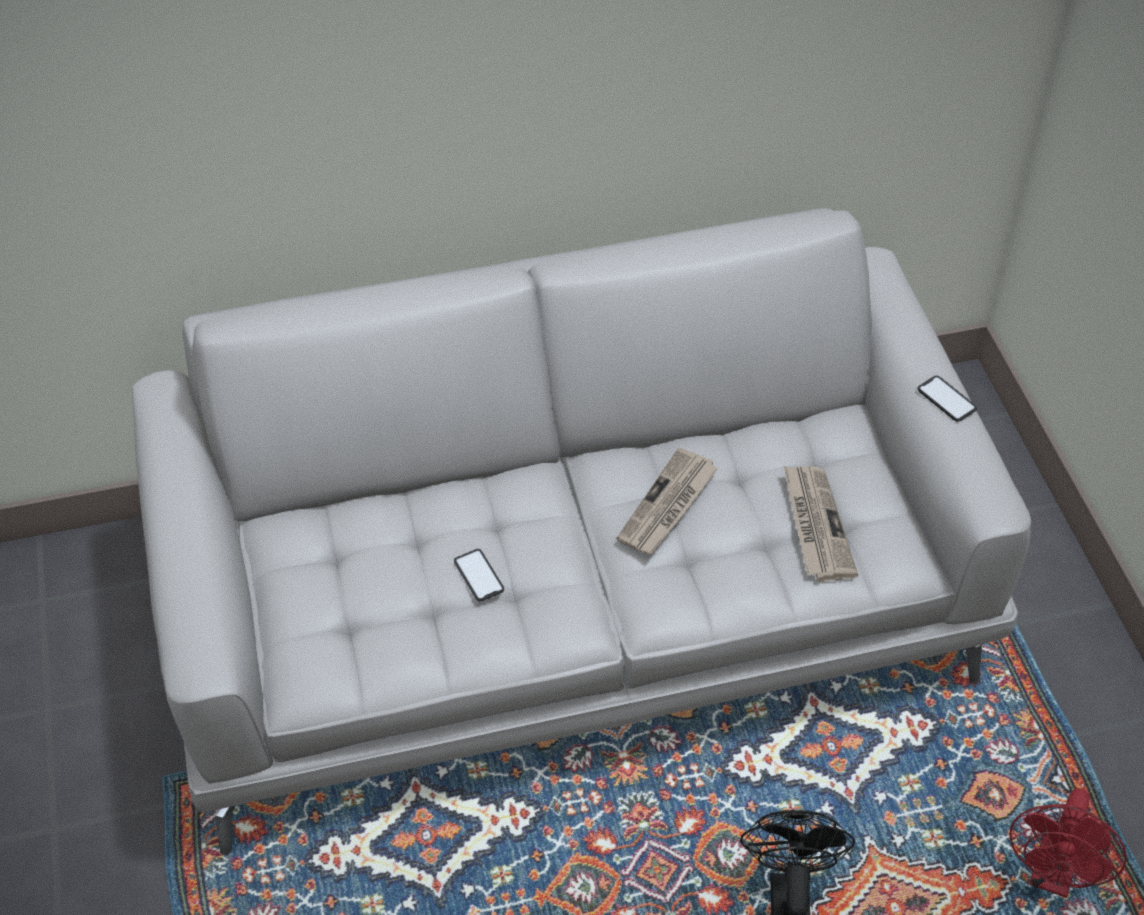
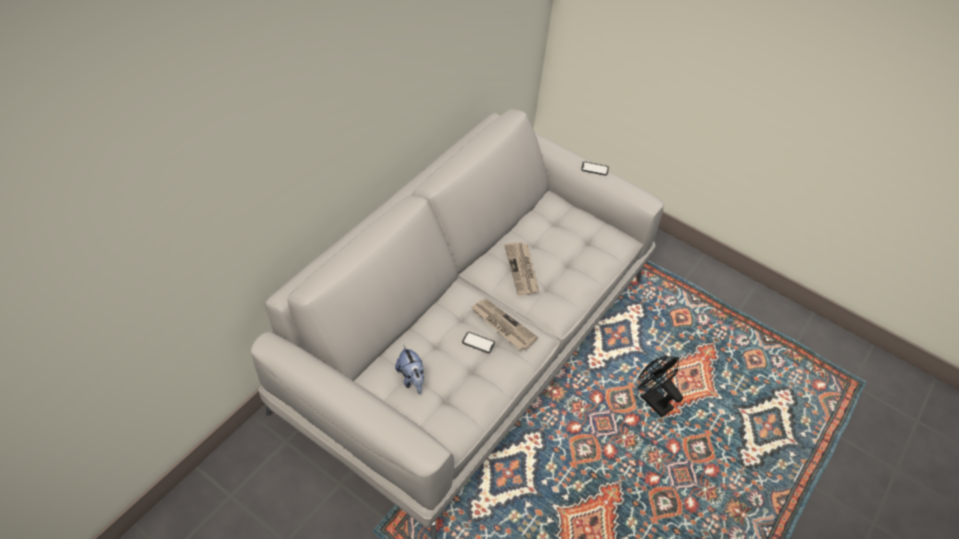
camera: 45 degrees left, 0 degrees up
(329, 566) = (411, 379): none -> plush toy
(815, 525) = (580, 245): newspaper -> newspaper (502, 325)
(1052, 876) = (722, 333): red fan -> none

